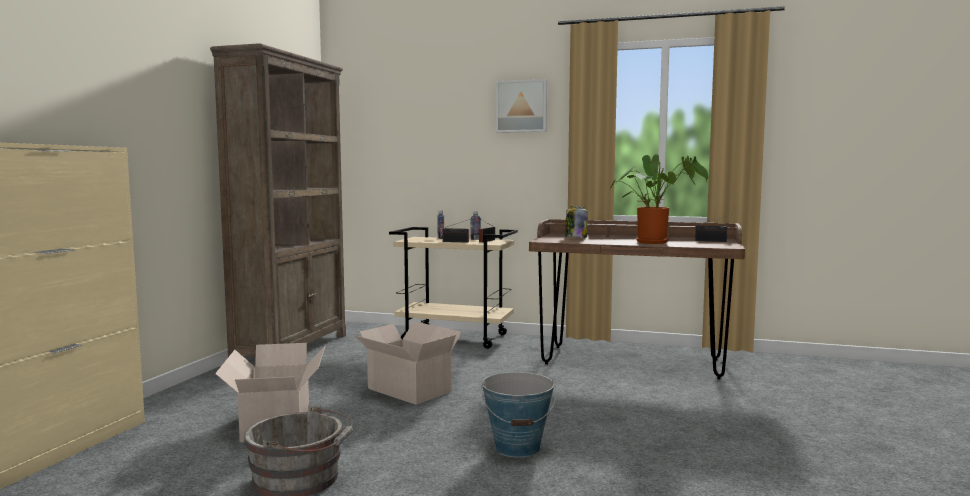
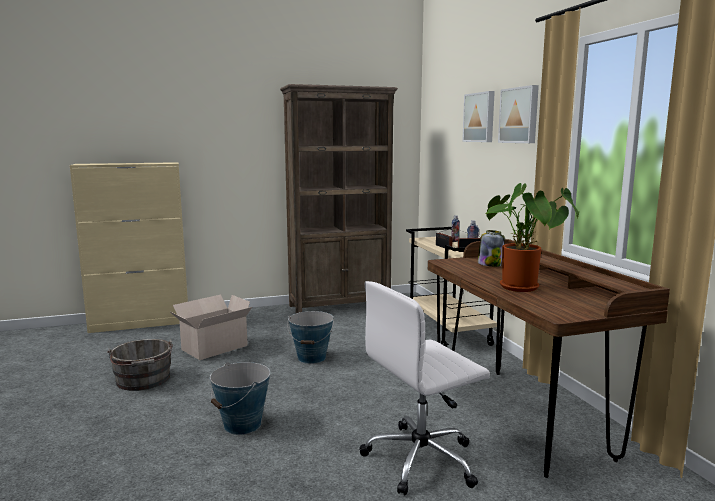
camera: 55 degrees right, 5 degrees up
(408, 389) = (312, 358): cardboard box -> bucket
(454, 108) = (480, 117): none -> picture
(663, 401) = (422, 459): none -> white office chair
(712, 241) = (596, 304): radio -> none

